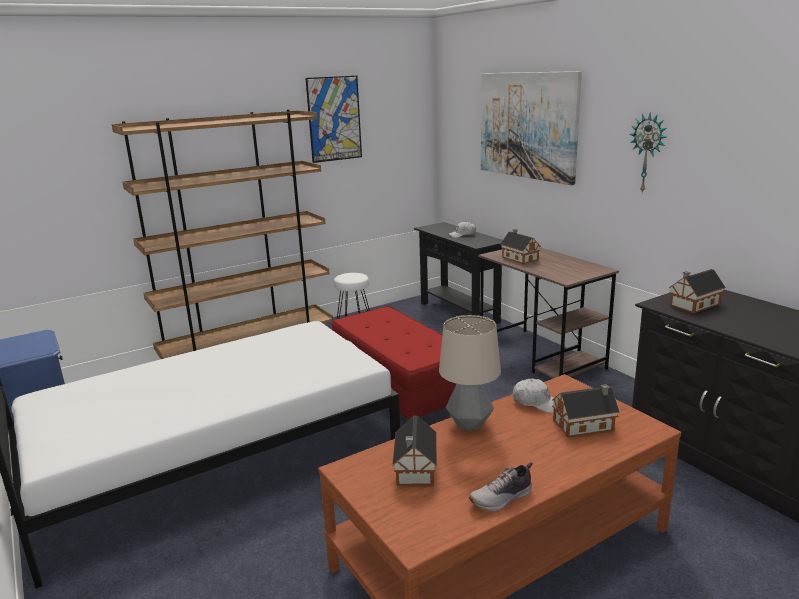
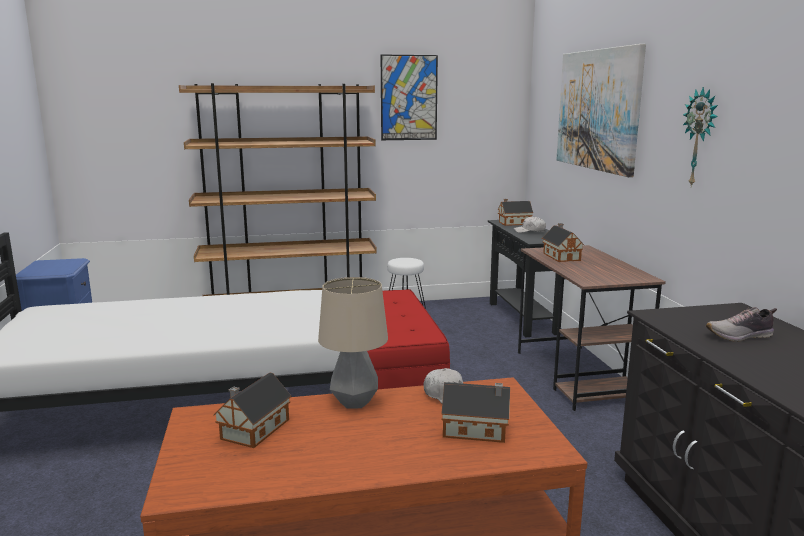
camera: 20 degrees right, 5 degrees down
(502, 498) = (305, 477): shoe -> shoe (740, 336)
(693, 305) = (699, 322): toy house -> toy house (513, 223)

